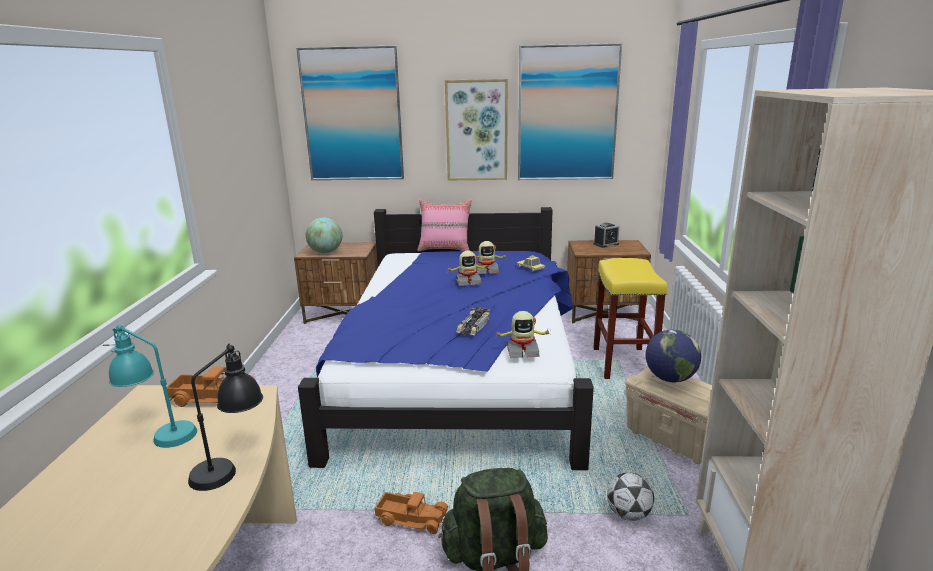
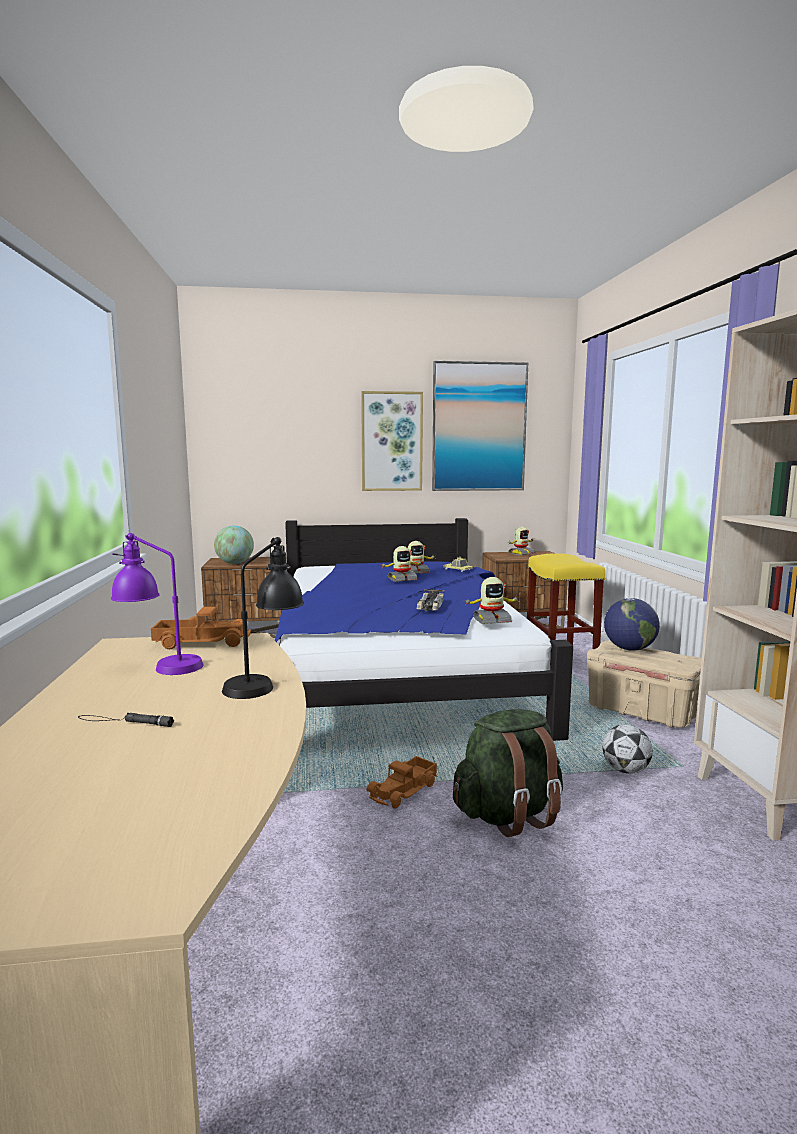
camera: 10 degrees left, 10 degrees down
(90, 515) = (124, 721): none -> black flashlight
(159, 434) = (159, 667): turquoise table lamp -> purple table lamp
(352, 115) = (265, 423): picture -> none
(412, 518) = (405, 790): toy truck -> toy truck turned 120 degrees clockwise
(445, 249) = (360, 561): pink pillow -> none
(606, 244) = (521, 553): alarm clock -> toy robot

